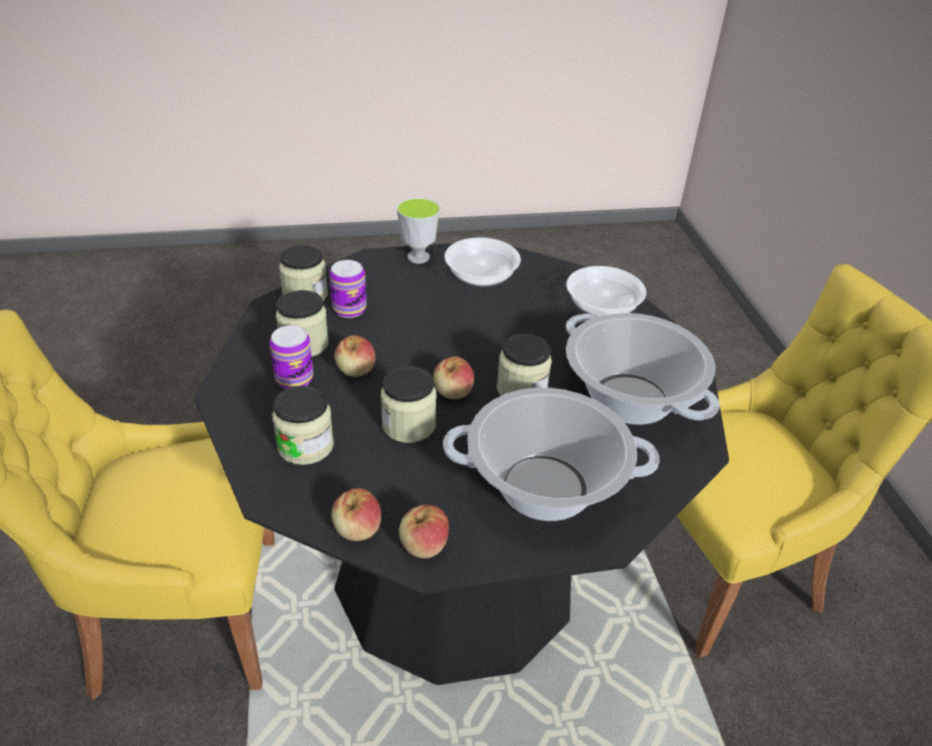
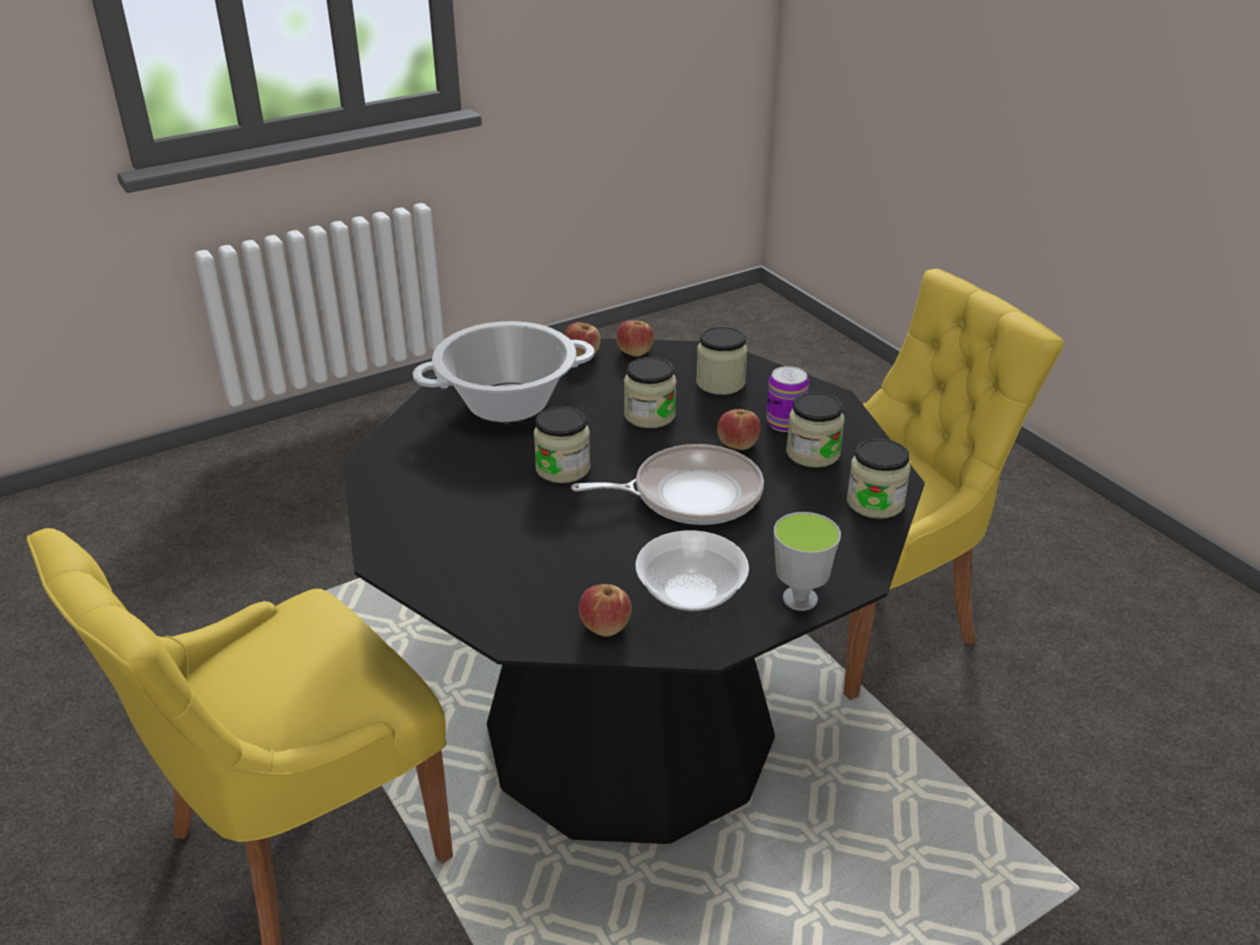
camera: 160 degrees right, 5 degrees down
(349, 309) = (809, 501): can -> none
(432, 337) = (690, 495): none -> frying pan
(453, 392) = (629, 449): apple -> apple (605, 626)
(602, 307) = (505, 592): bowl -> none
(629, 399) = (447, 487): cooking pot -> none

